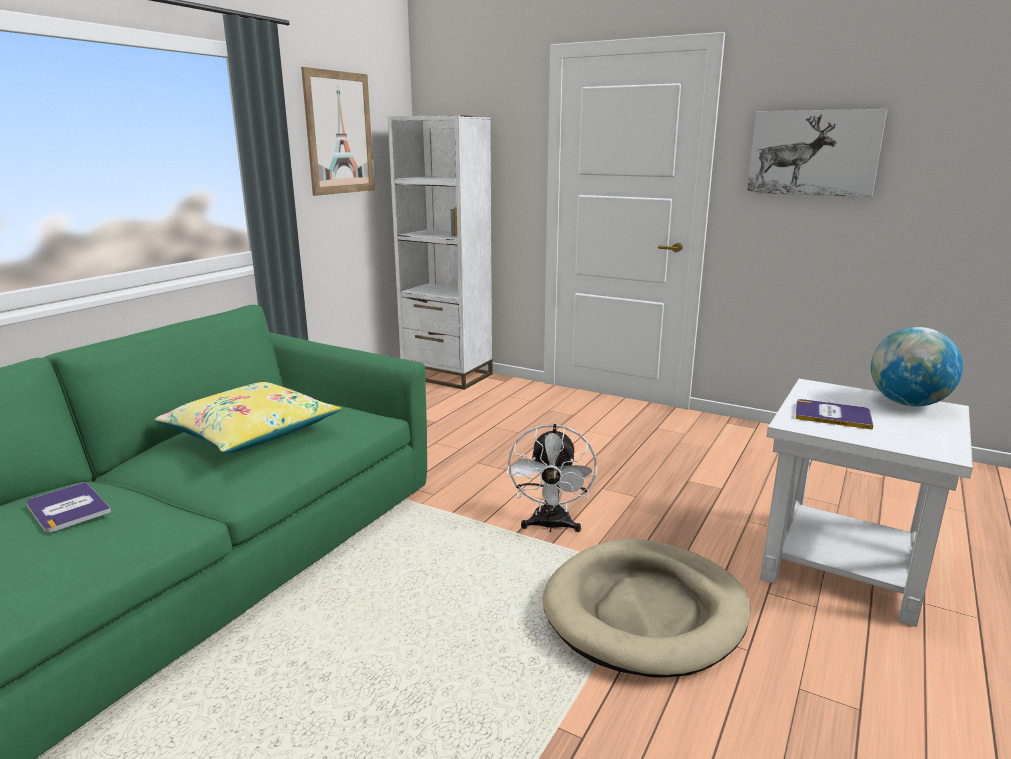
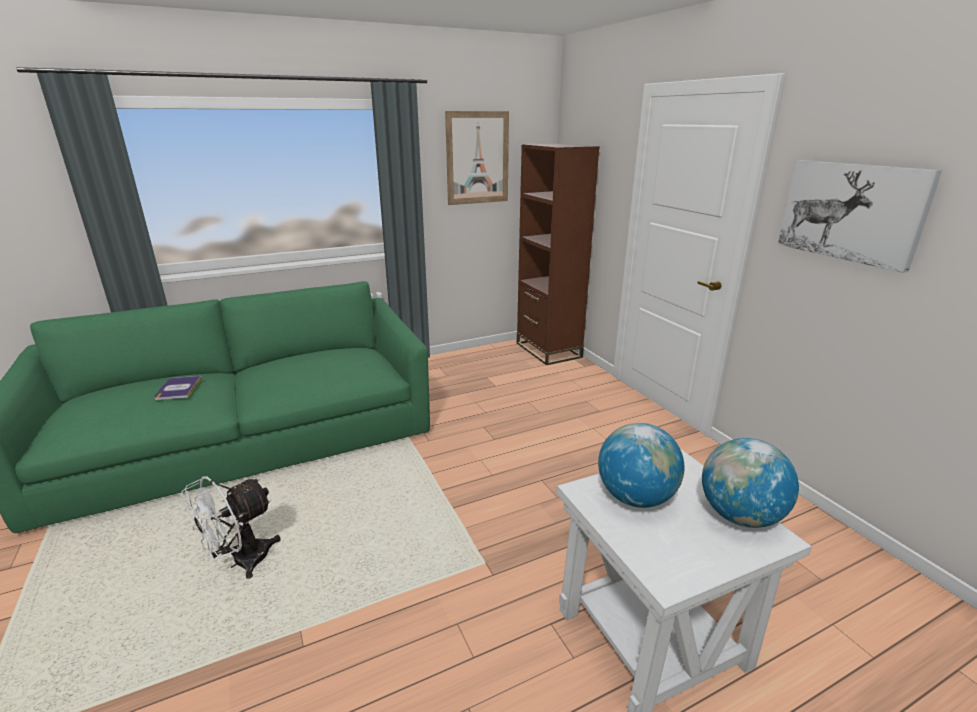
camera: 35 degrees right, 5 degrees up
(251, 433) = (306, 368): yellow pillow -> none
(446, 375) = (548, 350): white bookcase -> brown bookcase
(550, 526) = (468, 494): white fan -> white fan (241, 562)
(645, 612) = (445, 588): beige dog bed -> none
(832, 415) = (635, 497): book -> globe

